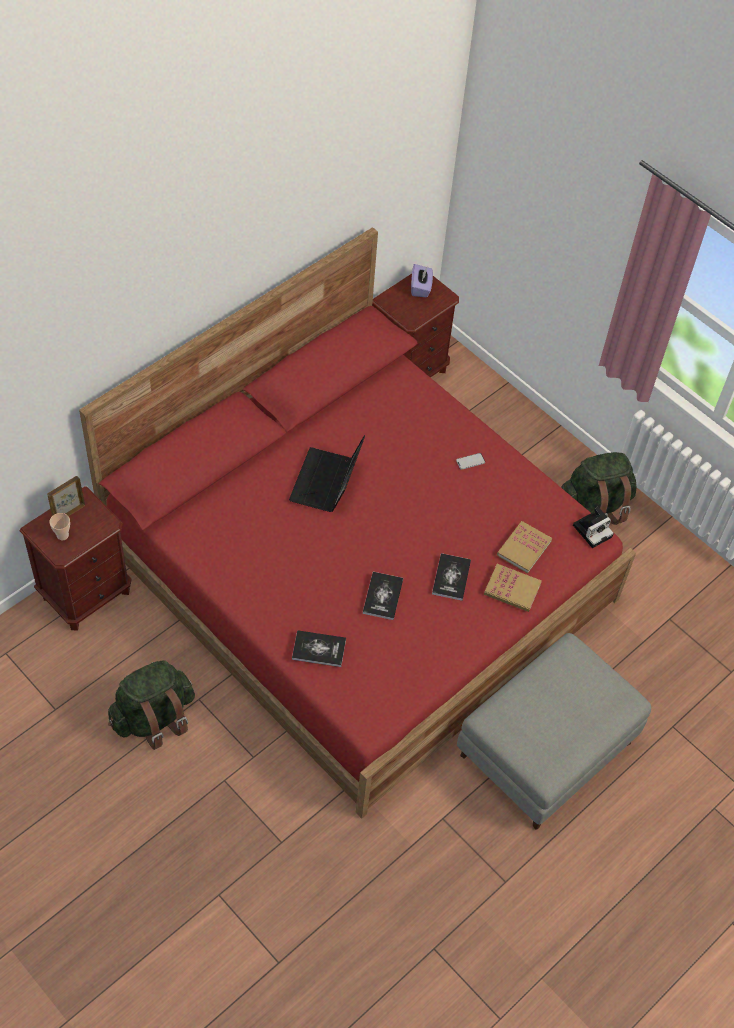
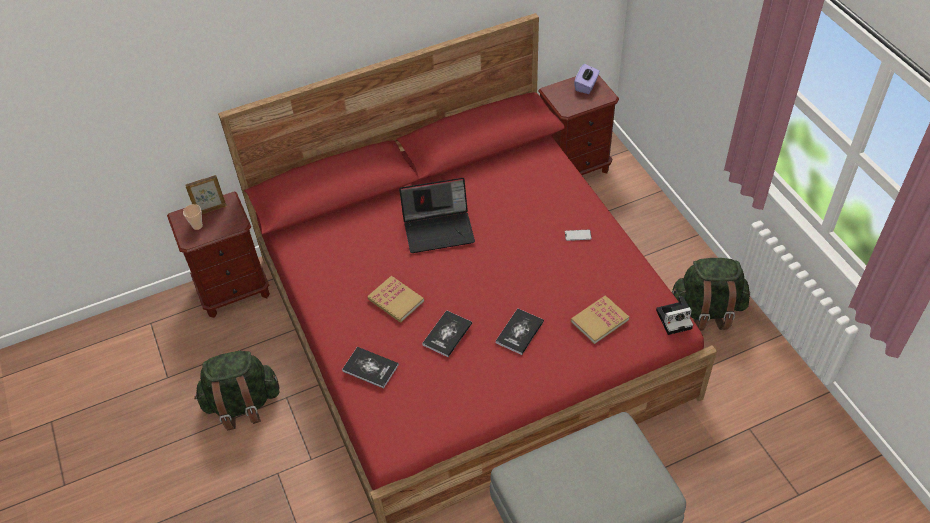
camera: 25 degrees right, 5 degrees down
(326, 483) = (439, 229): laptop -> laptop turned 135 degrees counterclockwise
(512, 589) = (574, 355): book -> book (396, 300)

